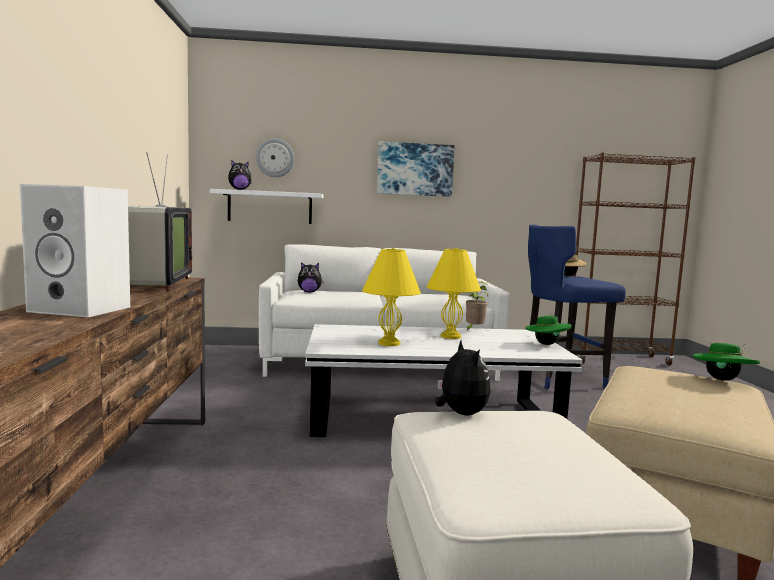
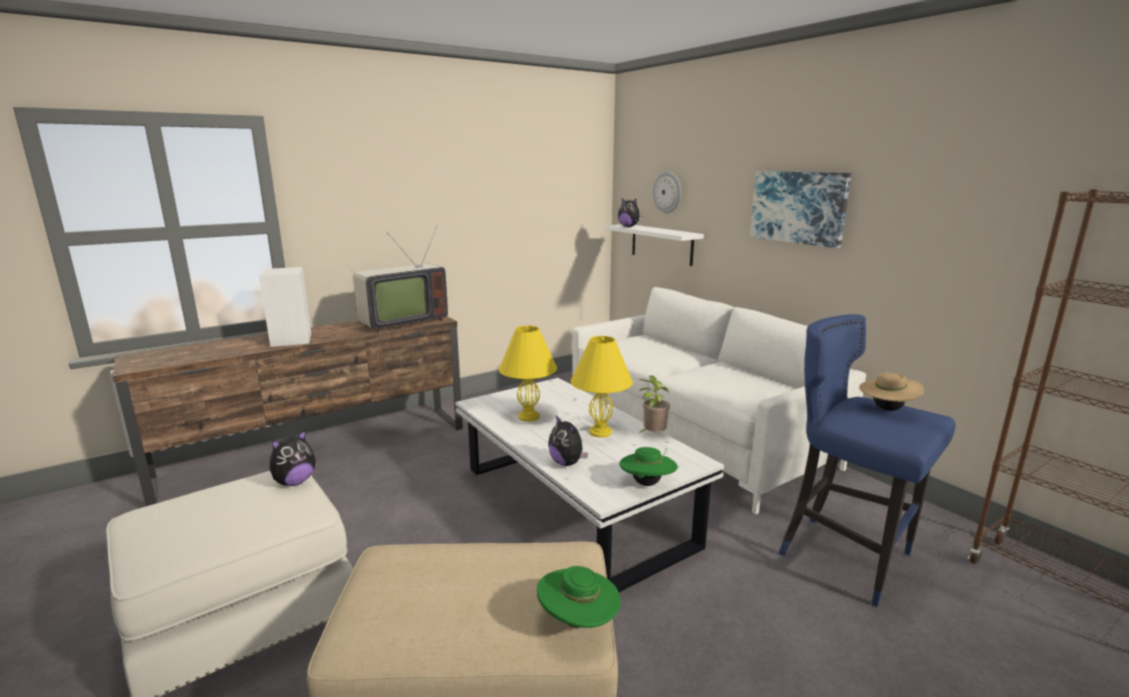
camera: 60 degrees right, 10 degrees up
(309, 292) = (635, 342): plush toy -> plush toy (567, 463)

